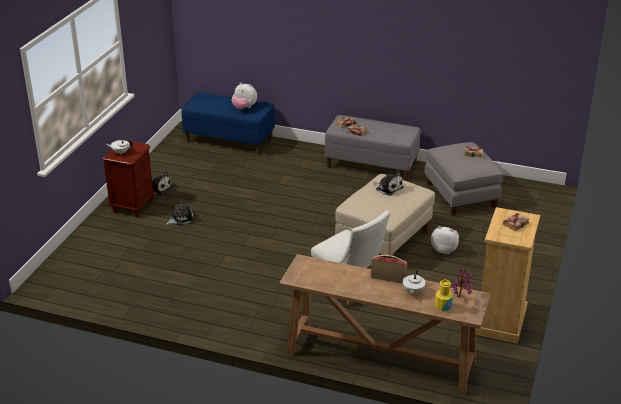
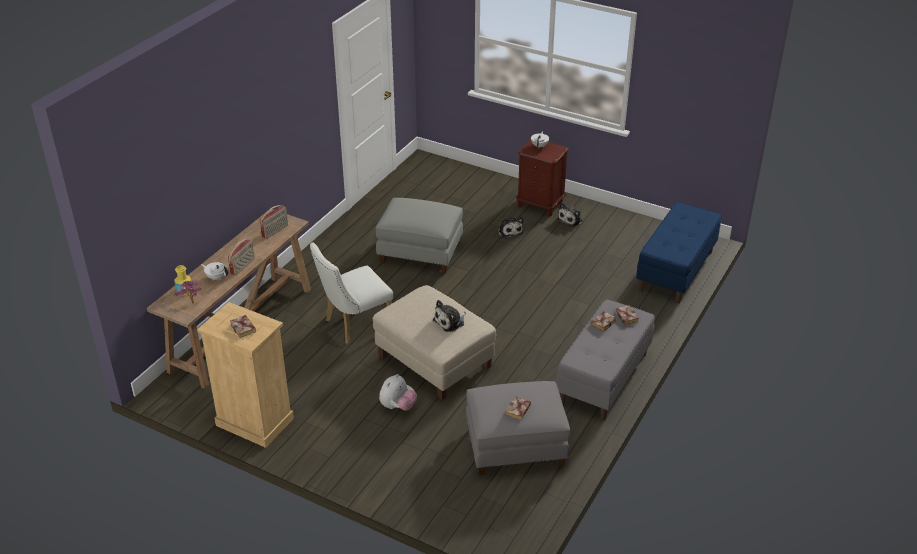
camera: 100 degrees right, 5 degrees up
(227, 265) = (419, 253): none -> grey ottoman
(244, 108) = (675, 243): plush toy -> none
(321, 271) = (275, 231): none -> radio

